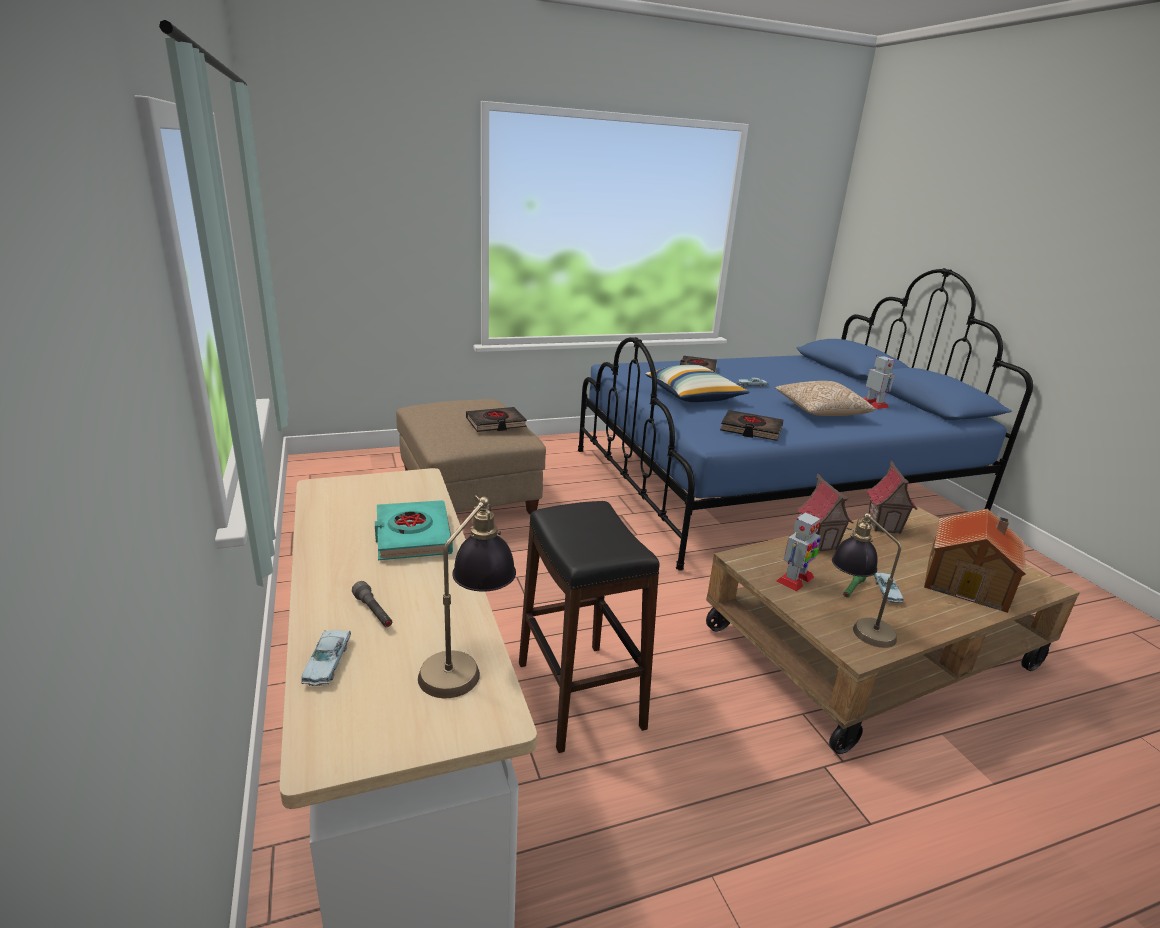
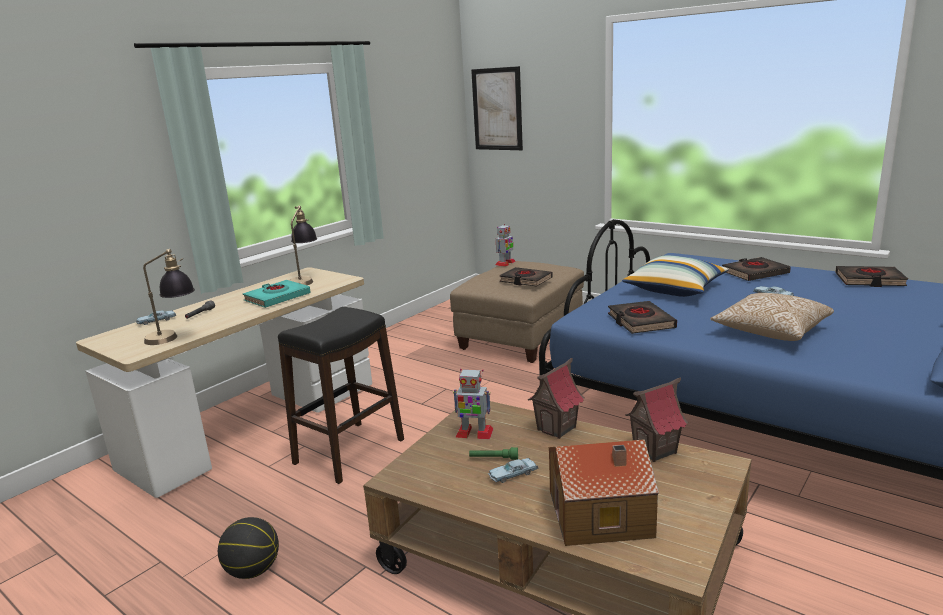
camera: 60 degrees right, 5 degrees down
(316, 204) = (497, 109): none -> picture
(759, 361) = (869, 280): none -> black book
(783, 868) = (253, 571): none -> basketball
(856, 625) = (434, 471): table lamp -> table lamp (305, 279)
(874, 404) = (881, 346): toy robot -> toy robot (505, 263)

